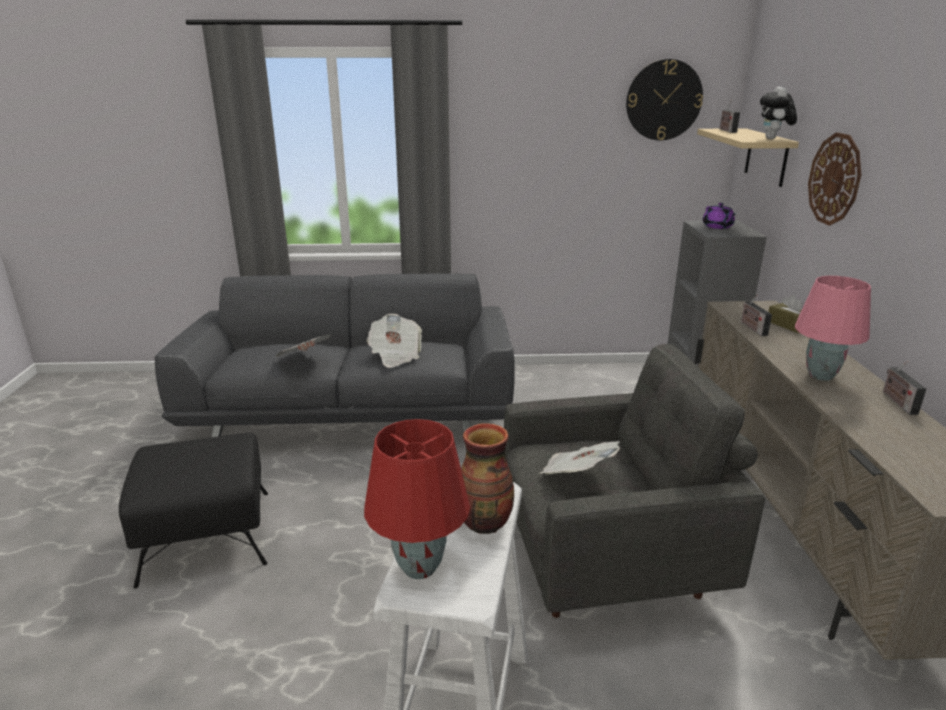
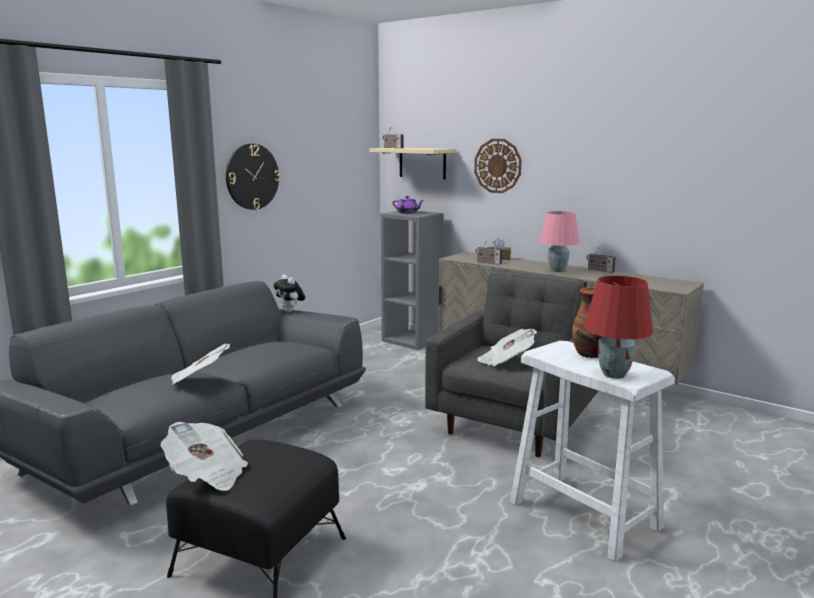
camera: 50 degrees left, 10 degrees down
(395, 355) = (265, 353): newspaper -> newspaper (207, 474)
(663, 100) = (341, 129): wall clock -> wall clock (252, 176)
(773, 139) = (439, 148): plush toy -> plush toy (290, 312)

